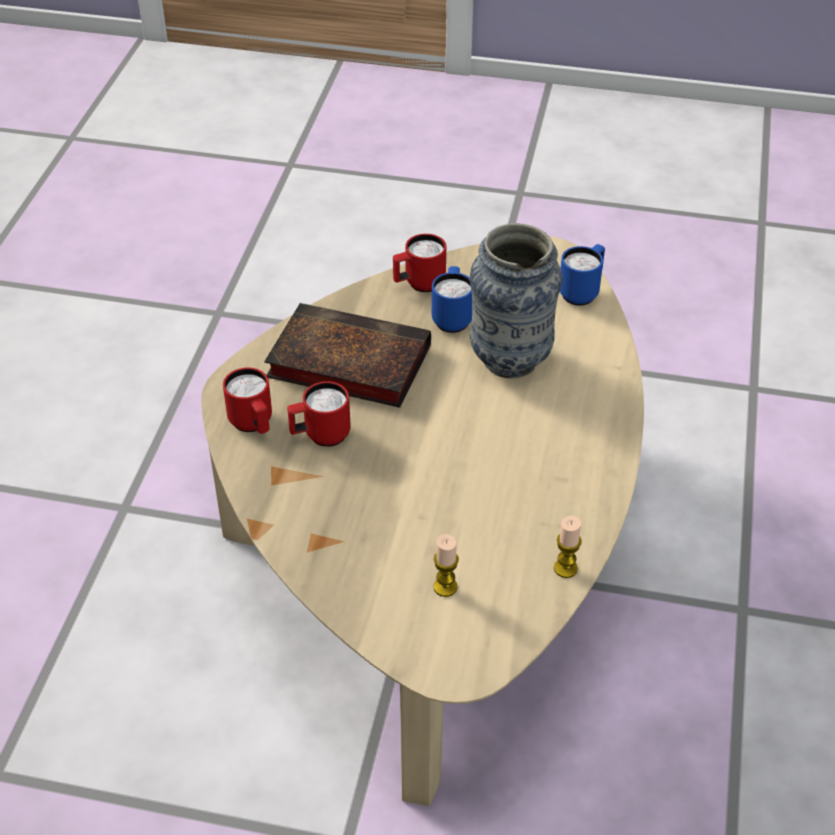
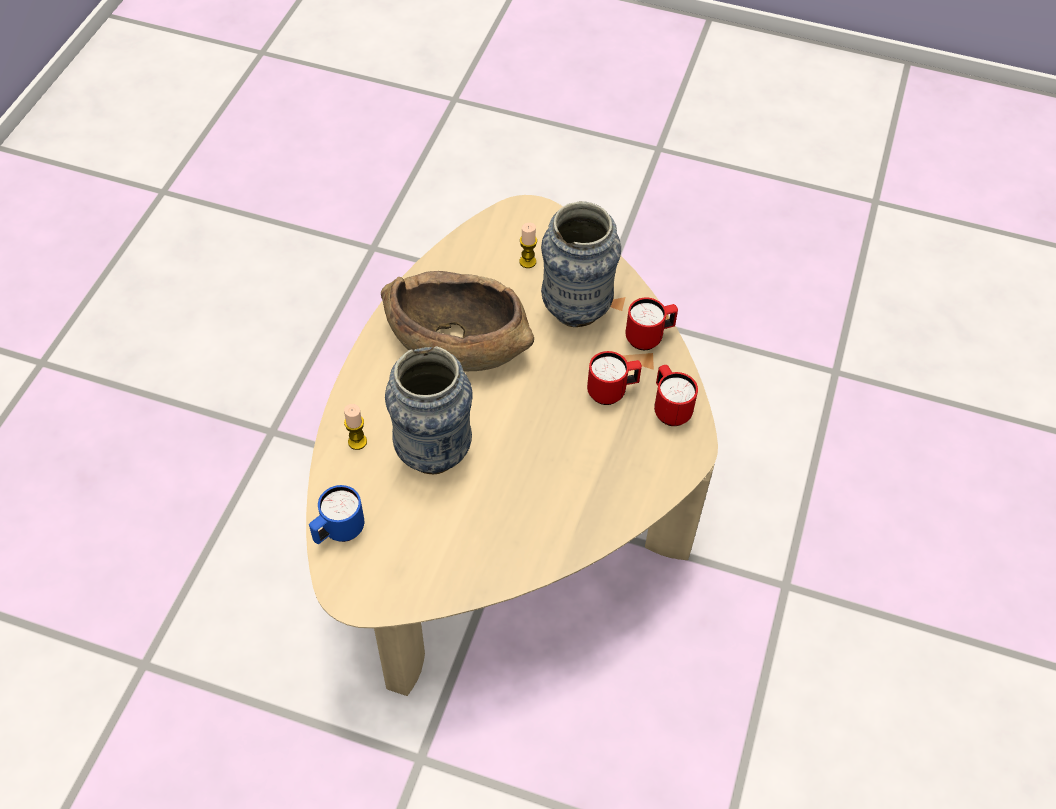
camera: 175 degrees left, 10 degrees up
(345, 362) = (587, 468): book -> none
(371, 526) = (576, 310): none -> vase
(419, 284) = (504, 561): red mug -> red mug (649, 337)
(452, 317) = (477, 512): blue mug -> none
(516, 474) = (456, 341): none -> brown bowl
(565, 568) = (439, 266): candle -> candle (357, 442)

